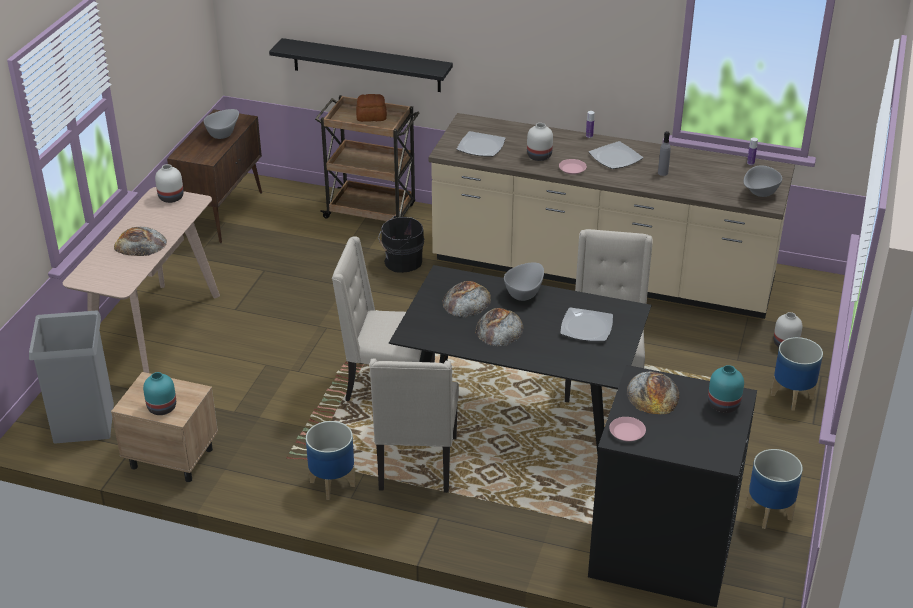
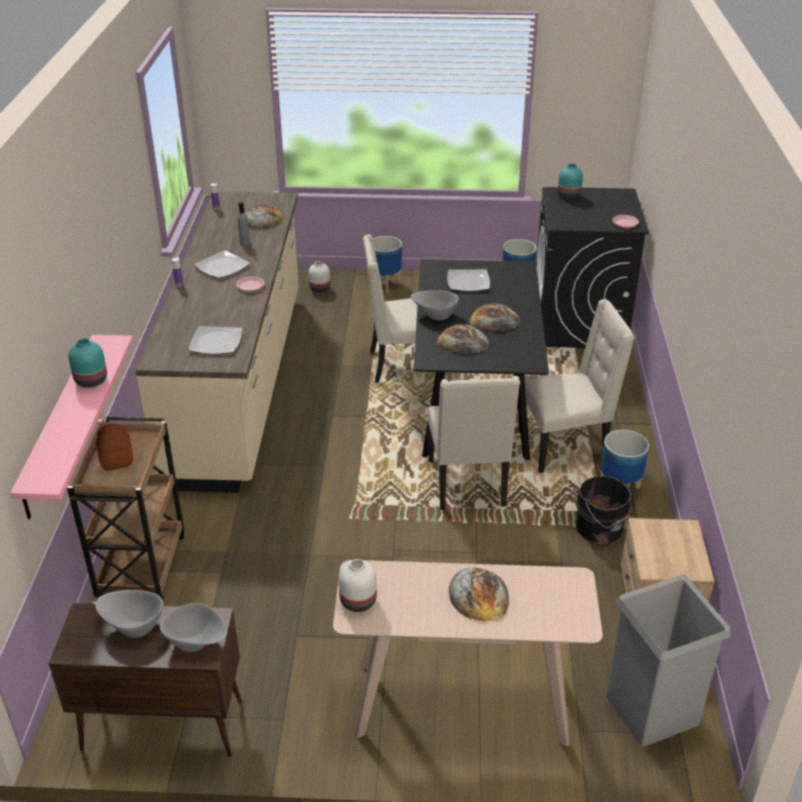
camera: 105 degrees left, 0 degrees up
(161, 408) = (684, 543): turquoise vase -> turquoise vase (91, 381)
(366, 65) = (59, 425): black shelf -> pink shelf
(401, 262) = (250, 519): black bucket -> black bucket (600, 529)
(539, 156) = (230, 306): white vase -> none
(653, 394) = (576, 218): bread -> bread (260, 219)
(759, 193) = (268, 202): grey bowl -> grey bowl (197, 643)

